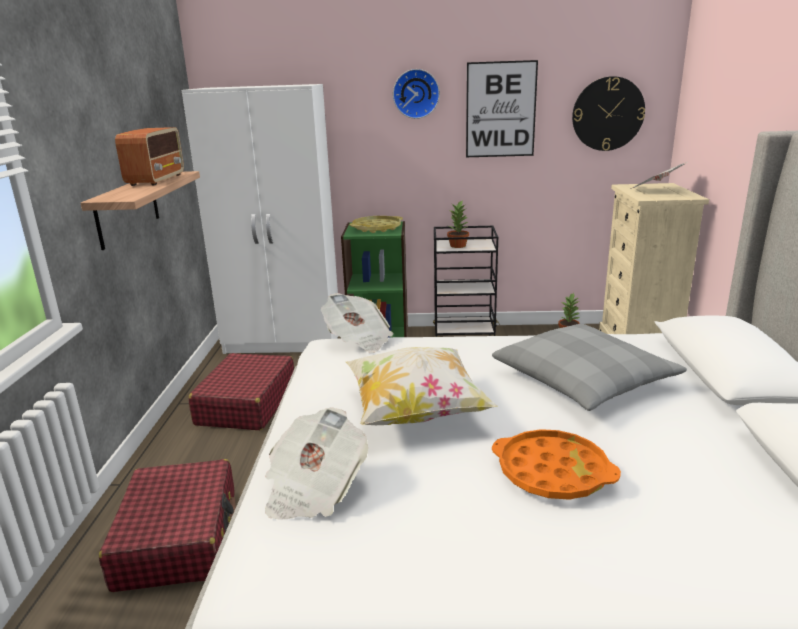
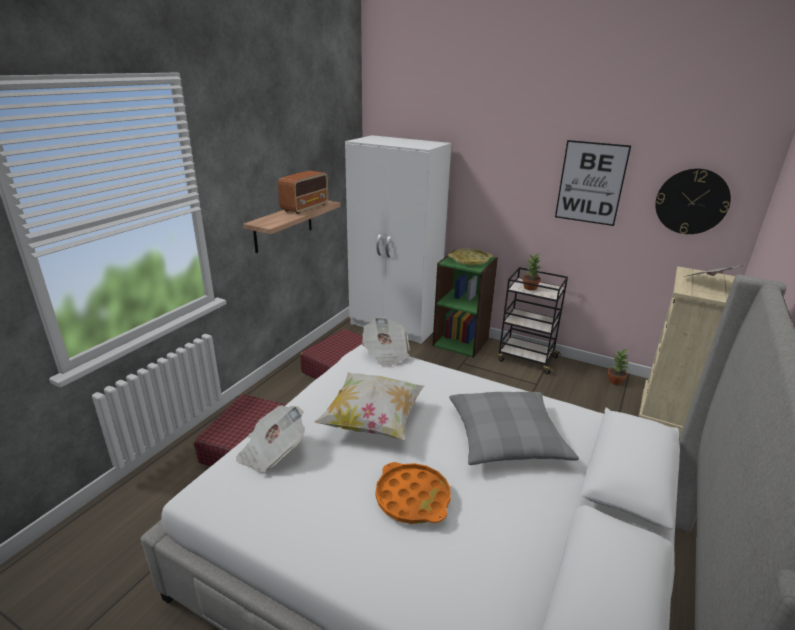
camera: 25 degrees right, 5 degrees up
(416, 93) = (521, 160): wall clock -> none

